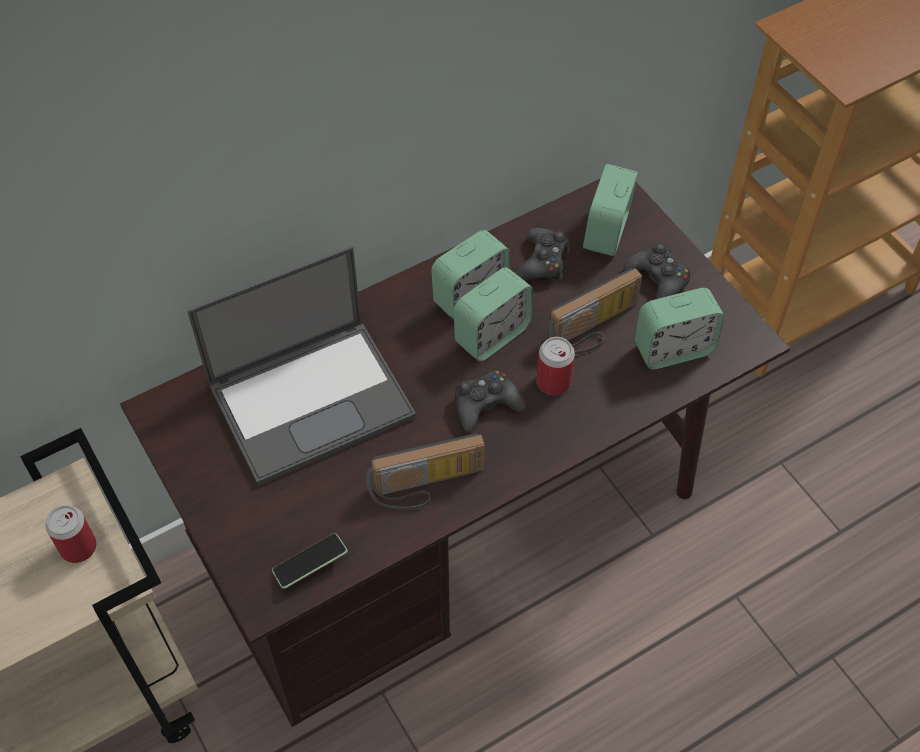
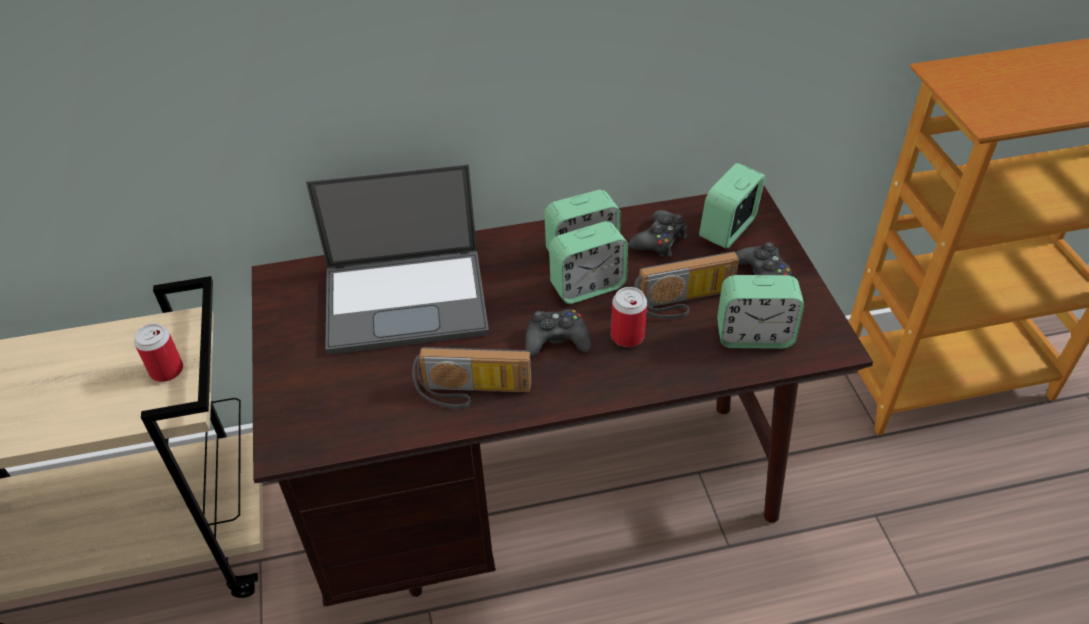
camera: 20 degrees right, 10 degrees down
(310, 565) = (337, 430): phone -> none

